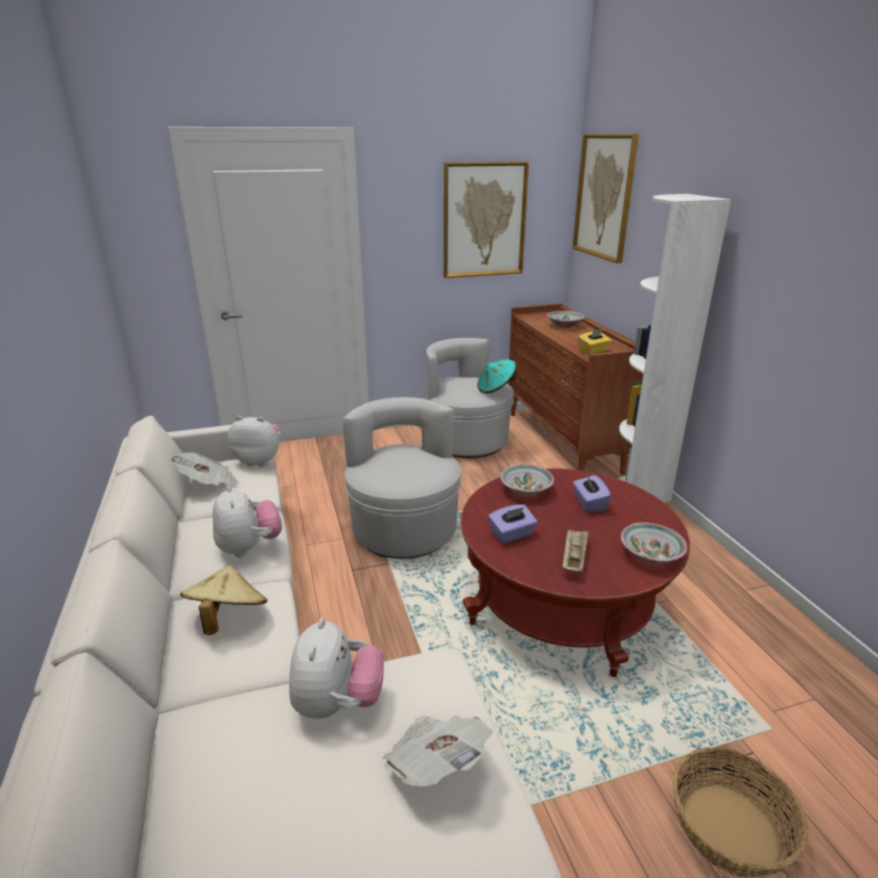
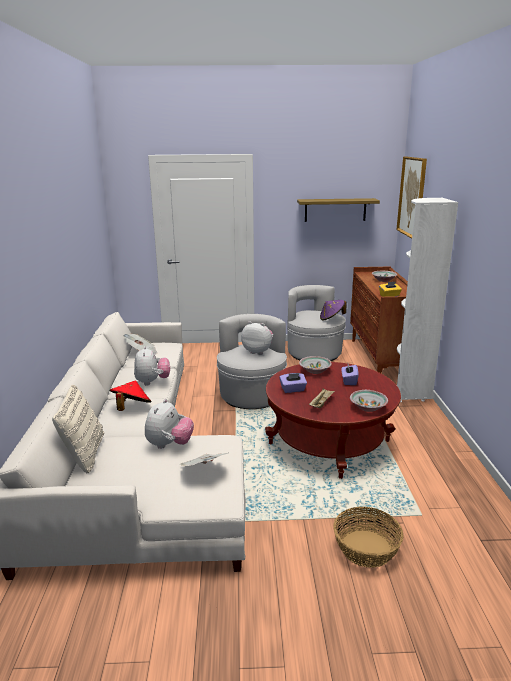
camera: 15 degrees right, 5 degrees down
(160, 771) = (84, 455): none -> beige pillow
(228, 618) = (131, 408): beige hat -> red hat
(259, 461) = (173, 344): plush toy -> plush toy (258, 351)
(484, 220) = (335, 210): picture -> shelf
(496, 389) = (331, 318): turquoise hat -> purple hat

